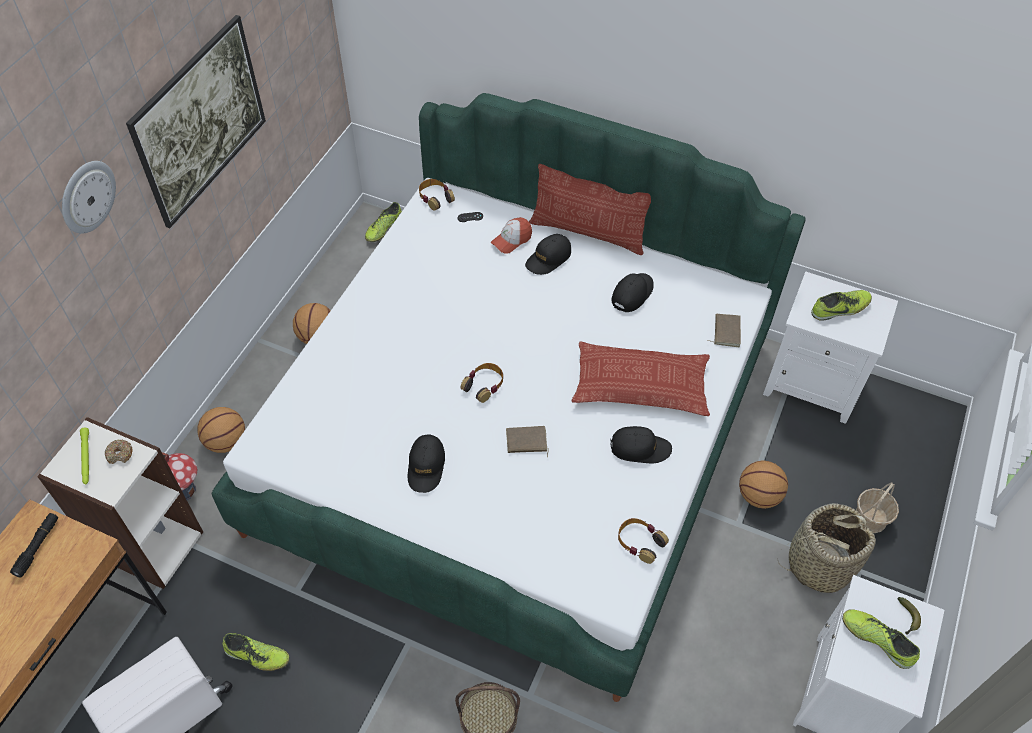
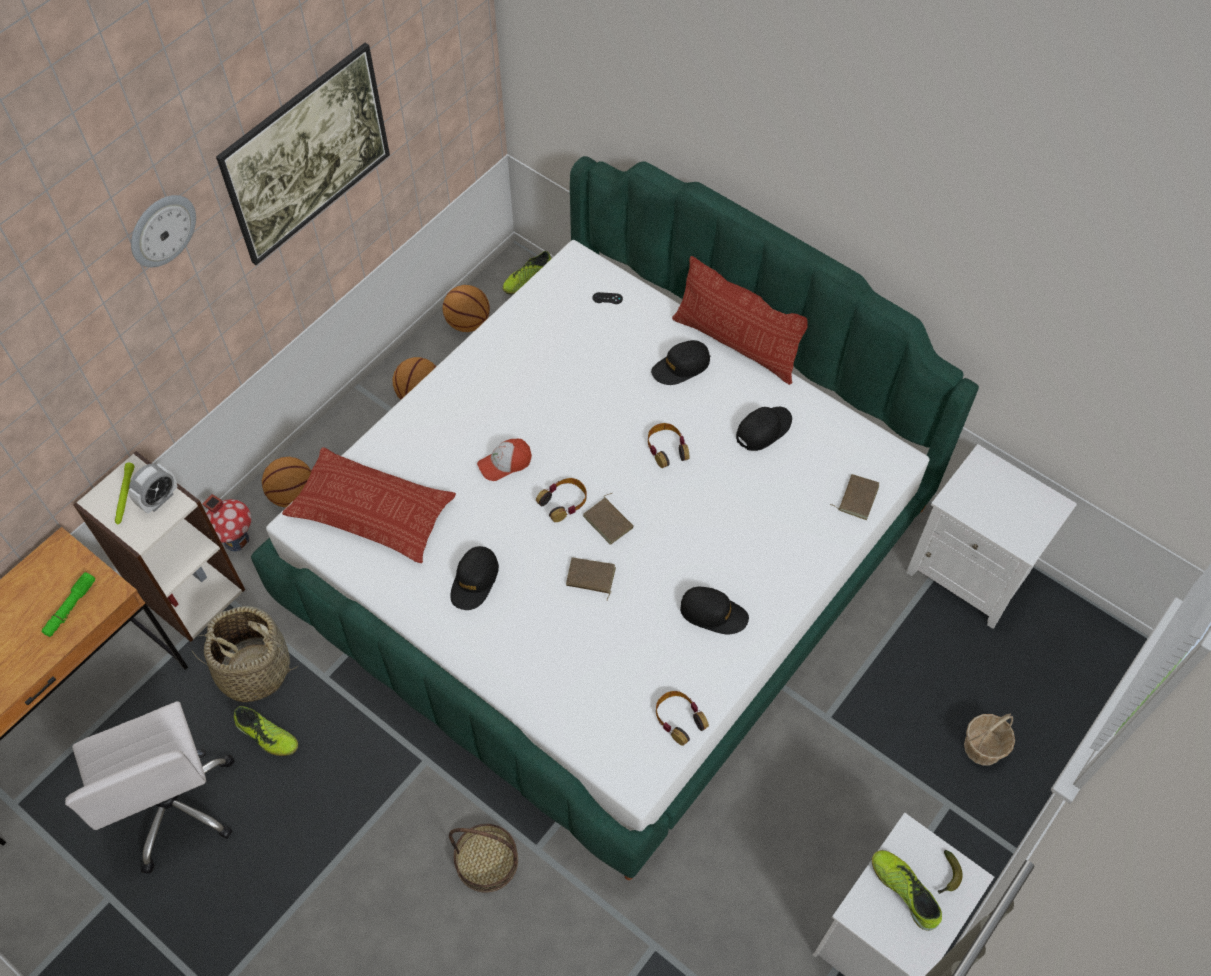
camera: 15 degrees right, 5 degrees up
(37, 547) = (58, 579): black flashlight -> none
(56, 570) = (70, 608): none -> green flashlight
(120, 454) = (159, 499): donut -> alarm clock
(435, 197) = (575, 266): headphones -> headphones (666, 448)
(511, 240) = (646, 336): cap -> cap (505, 463)
(528, 392) = (609, 521): none -> brown book
(641, 385) = (738, 540): pillow -> pillow (372, 511)
(759, 495) = (861, 690): basketball -> basketball (468, 323)
(819, 564) = (904, 784): basket -> basket (254, 669)
(840, 309) = (1002, 499): shoe -> none

